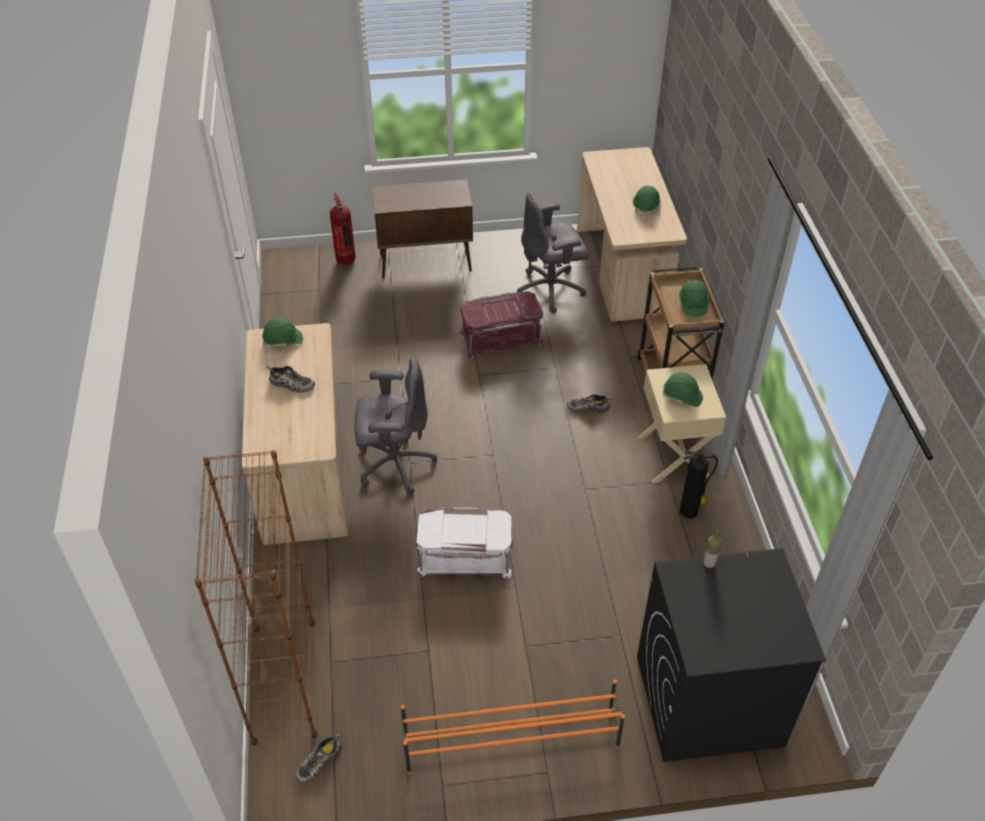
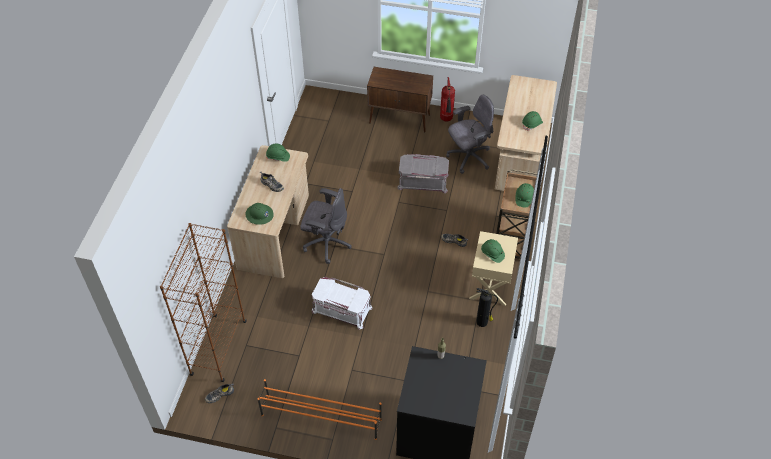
camera: 20 degrees right, 5 degrees up
(291, 434) = (259, 215): none -> green hard hat
(347, 262) = (352, 107): fire extinguisher -> fire extinguisher (446, 120)
(501, 336) = (423, 180): red storage box -> grey storage box
(551, 290) = (468, 158): grey office chair -> grey office chair turned 150 degrees clockwise

